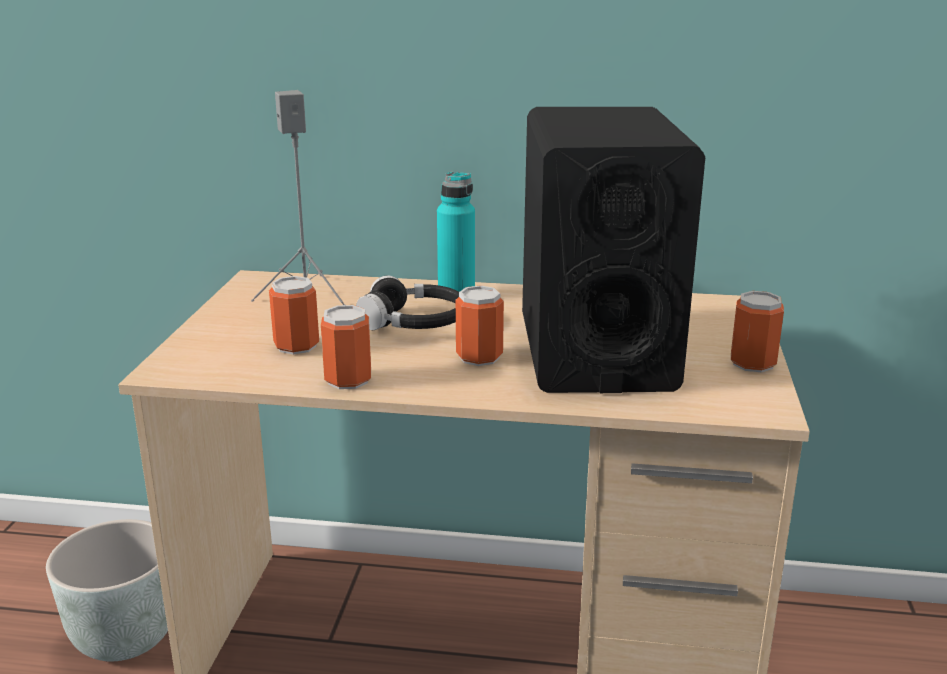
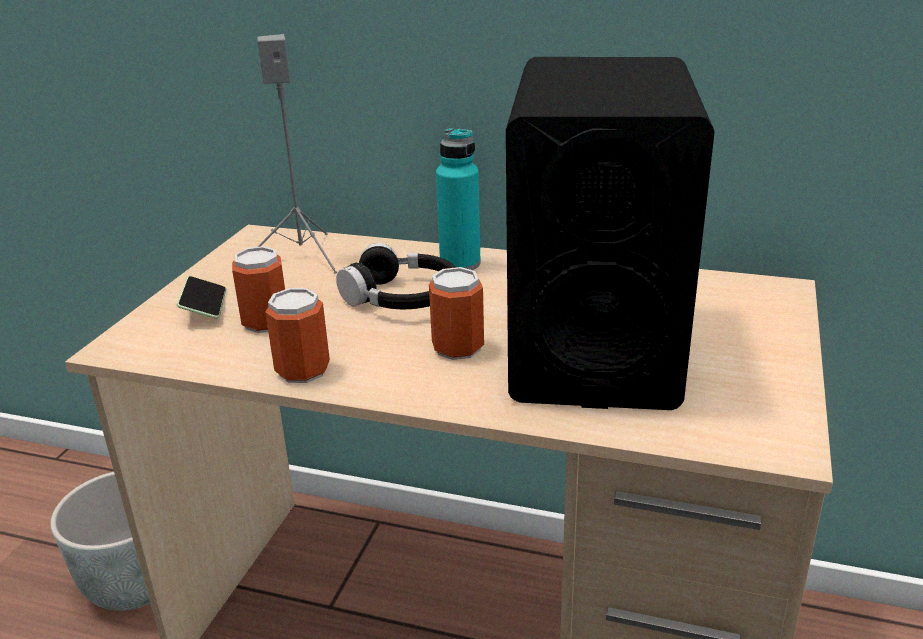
camera: 10 degrees right, 5 degrees up
(232, 337) = (204, 308): none -> phone
(752, 363) = (780, 374): can -> none

